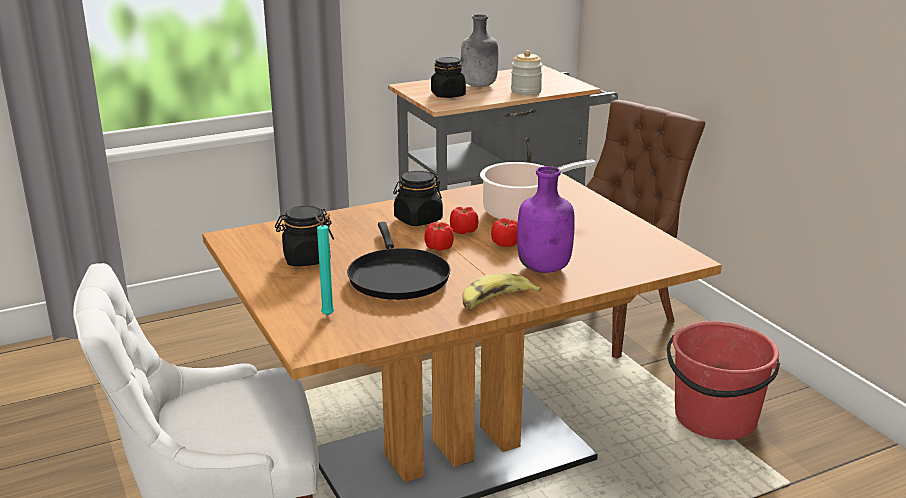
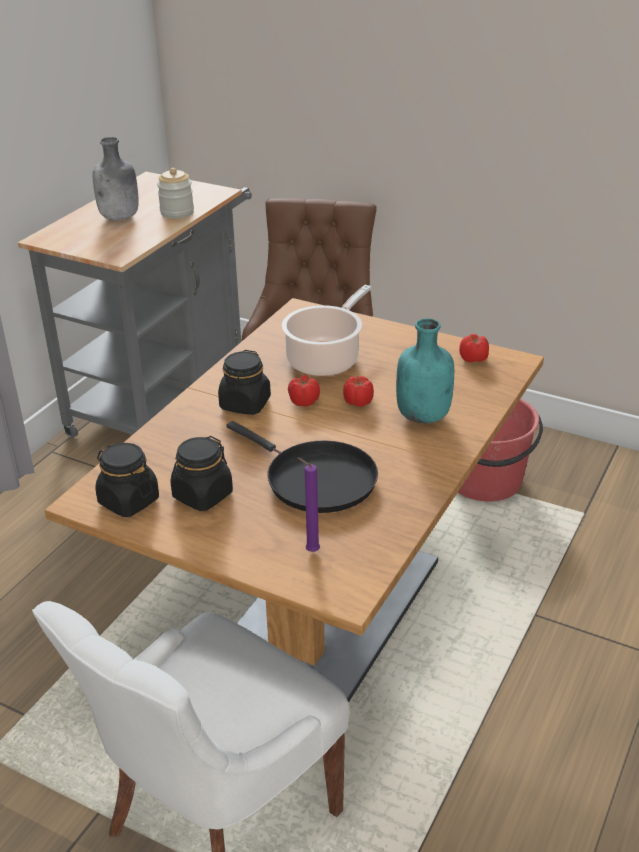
camera: 35 degrees left, 10 degrees up
(326, 314) = (310, 551): turquoise candle -> purple candle
(439, 248) = (308, 430): tomato -> tomato (474, 359)
(448, 95) = (104, 239): black jar -> black jar (128, 501)
(495, 300) = (430, 468): banana -> none
(545, 268) = (424, 415): purple bottle -> turquoise bottle

